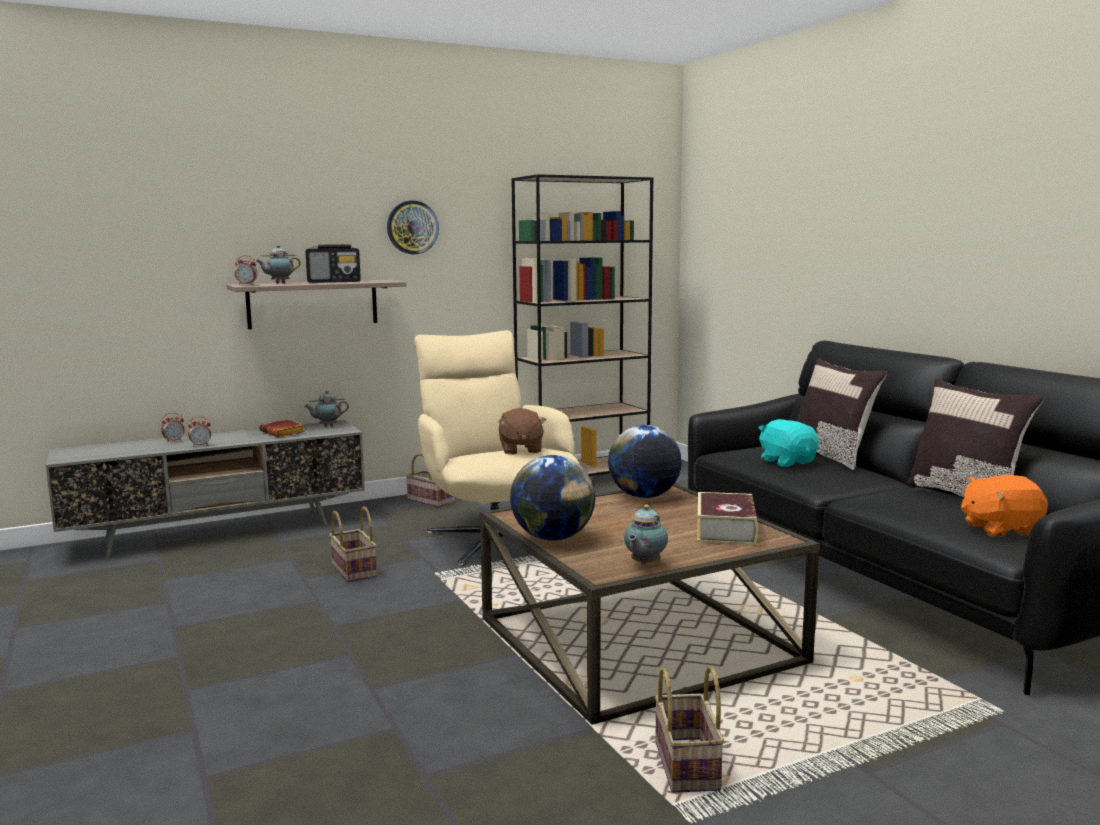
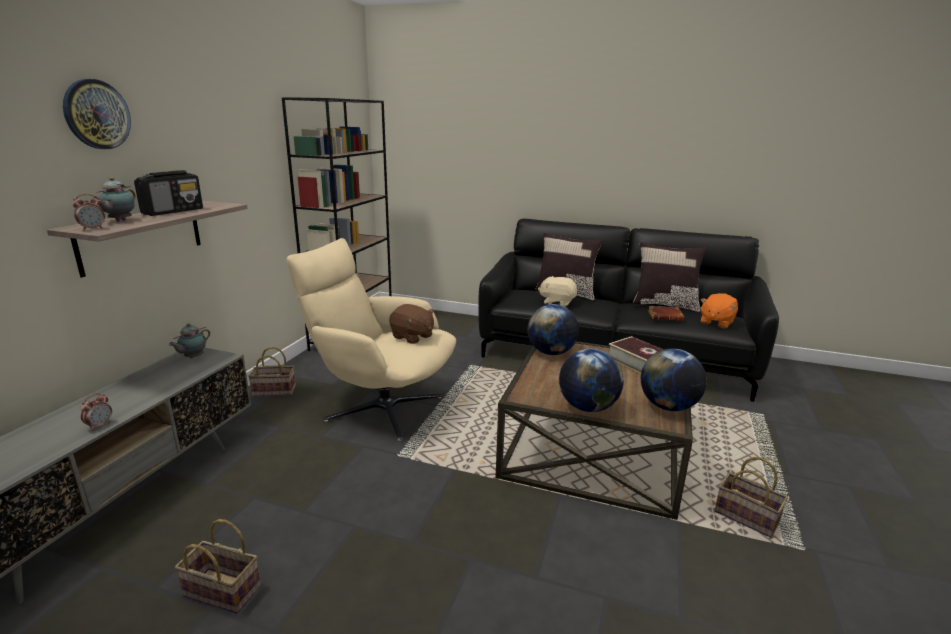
camera: 45 degrees left, 10 degrees up
(174, 441) = (44, 431): alarm clock -> none
(284, 433) = (164, 378): brown book -> brown book (665, 316)
(352, 570) = (330, 483): basket -> basket (220, 592)
(412, 227) = (215, 146): wall clock -> wall clock (96, 114)
(644, 564) = (668, 406): teapot -> globe
(787, 461) = (557, 302): turquoise plush toy -> beige plush toy

